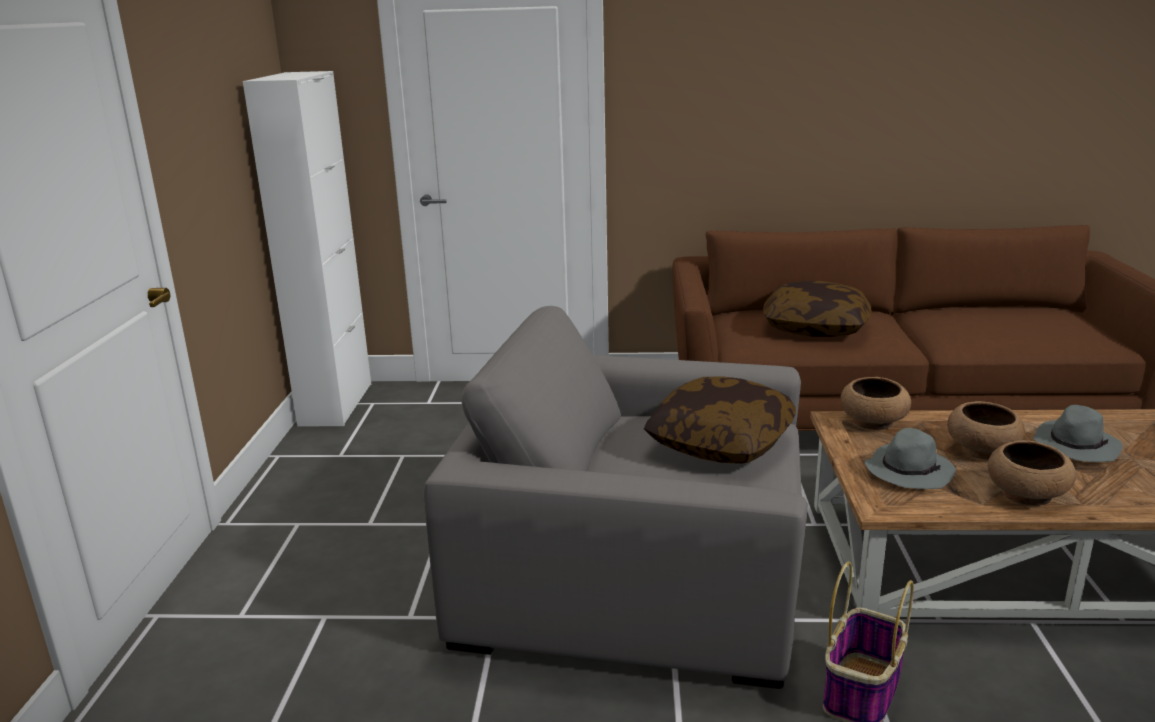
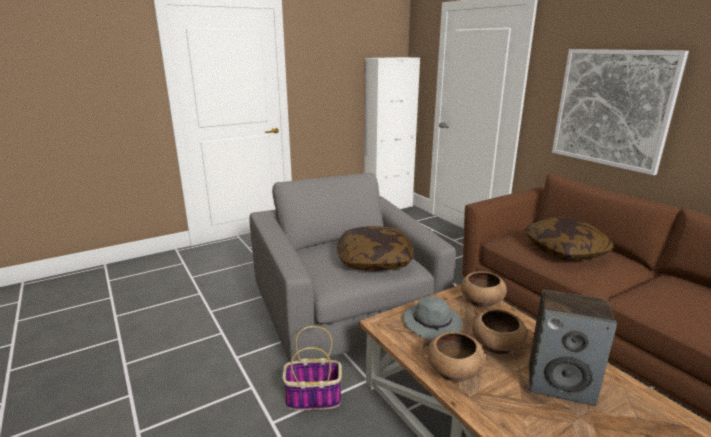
camera: 55 degrees right, 0 degrees up
(760, 119) = (612, 108): none -> picture
(1074, 446) = (560, 384): grey hat -> speaker

